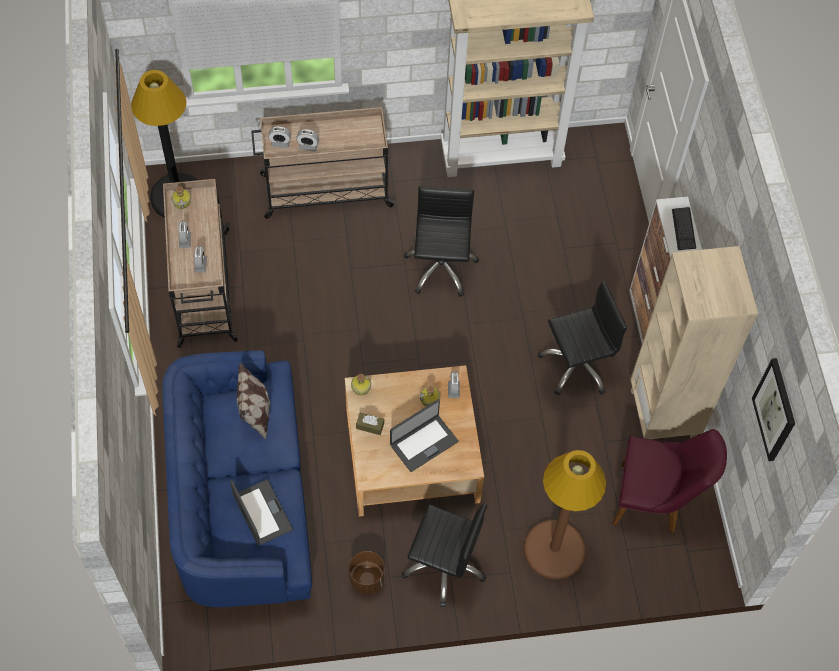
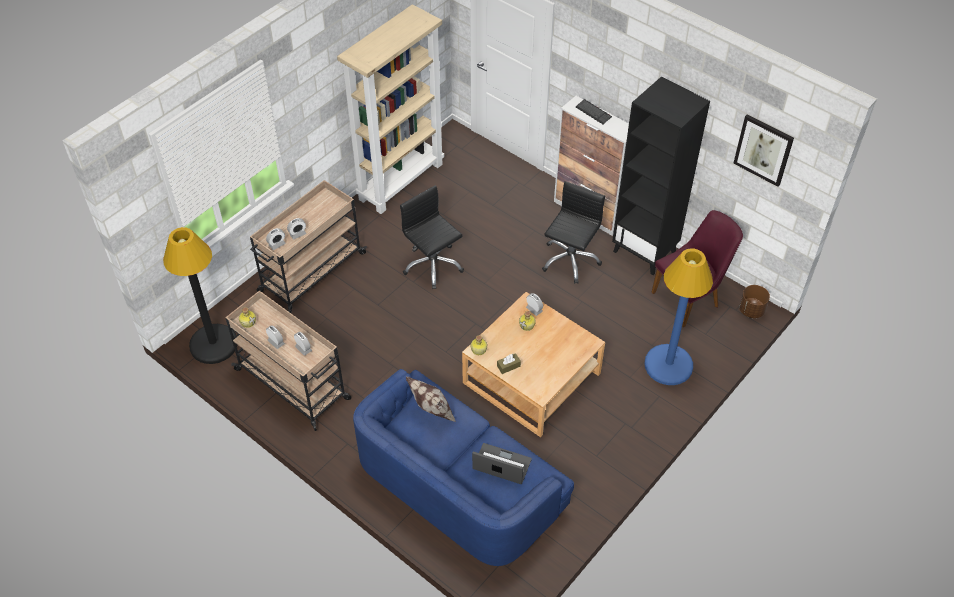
camera: 40 degrees left, 10 degrees down
(367, 579) = (584, 467): brown planter -> brown planter (751, 310)
(423, 442) = (550, 351): laptop -> none
(444, 565) = (619, 423): black office chair -> none
(554, 550) = (668, 365): brown floor lamp -> blue floor lamp
(663, 416) = (645, 251): beige bookcase -> black bookcase

